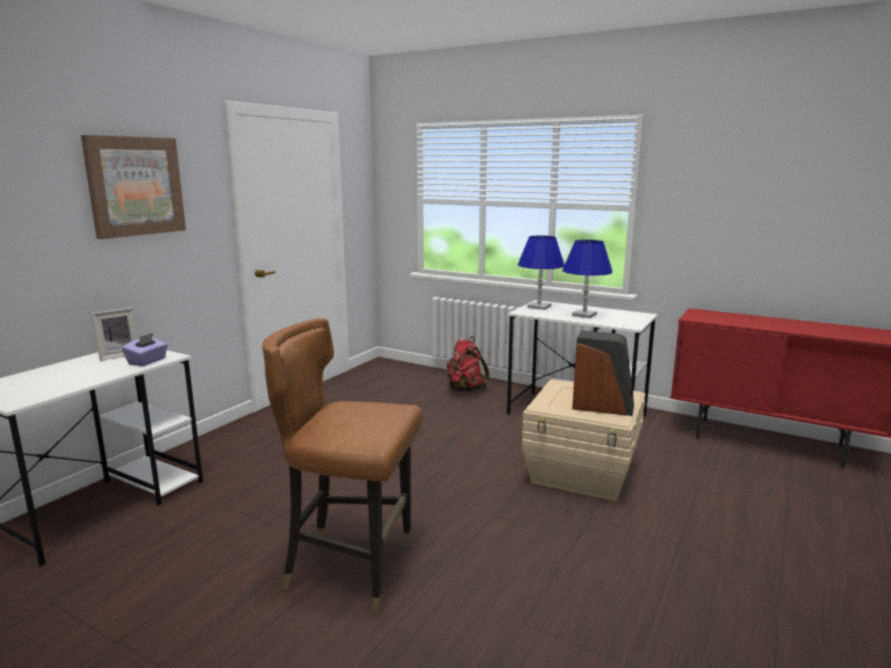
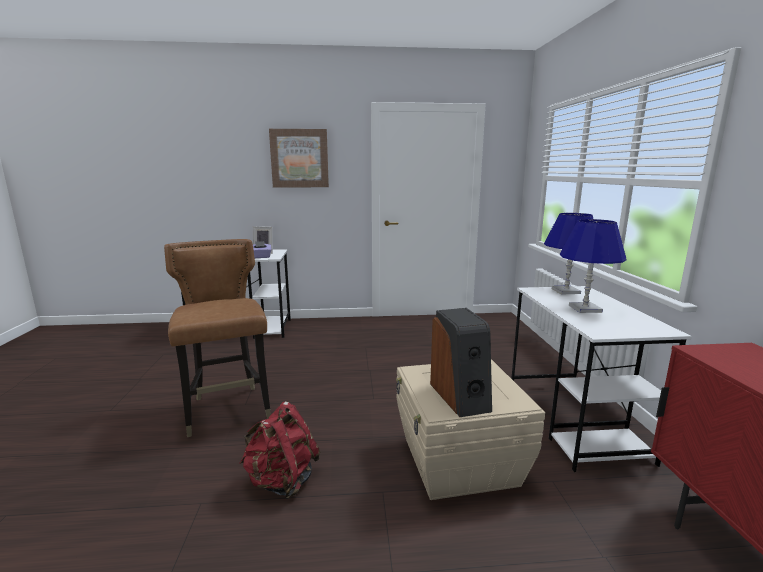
camera: 55 degrees right, 0 degrees up
(465, 390) = (520, 357): red backpack -> red backpack (282, 480)

